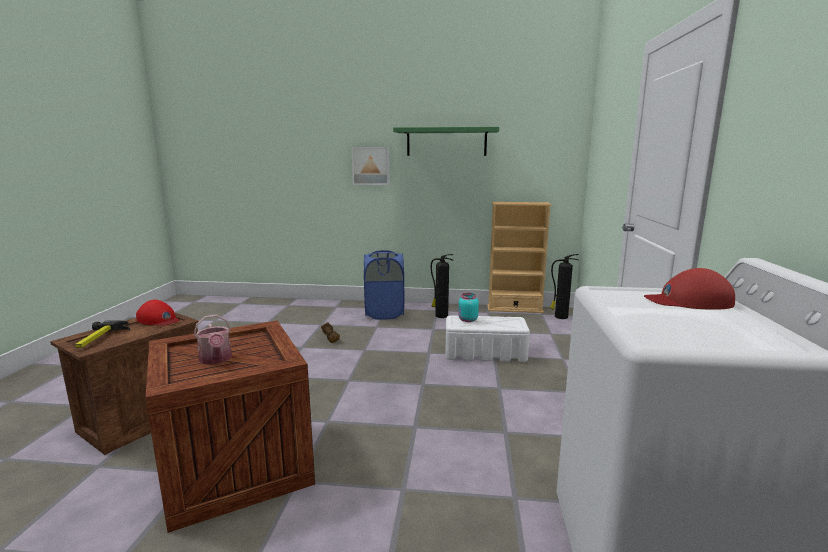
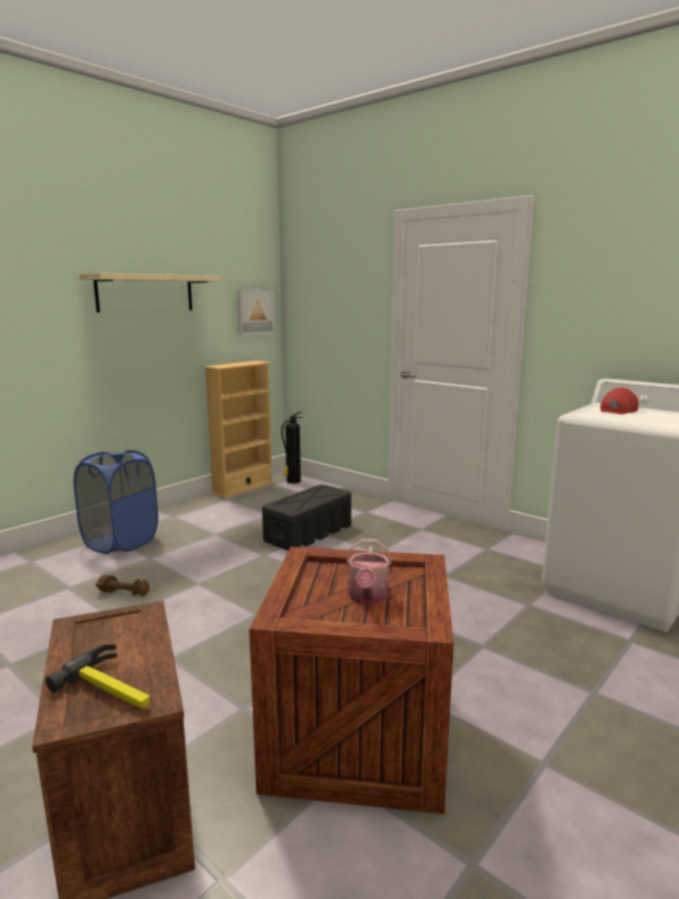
camera: 55 degrees left, 0 degrees up
(159, 319) = (102, 629): red cap -> none
(216, 360) = (368, 598): watering can -> watering can turned 90 degrees clockwise
(371, 166) = (43, 329): picture -> picture (254, 311)
(440, 316) = (191, 519): fire extinguisher -> none
(446, 142) = (145, 293): green shelf -> beige shelf
(467, 320) = (291, 502): turquoise jar -> none
(484, 353) = (308, 533): white storage box -> black storage box

